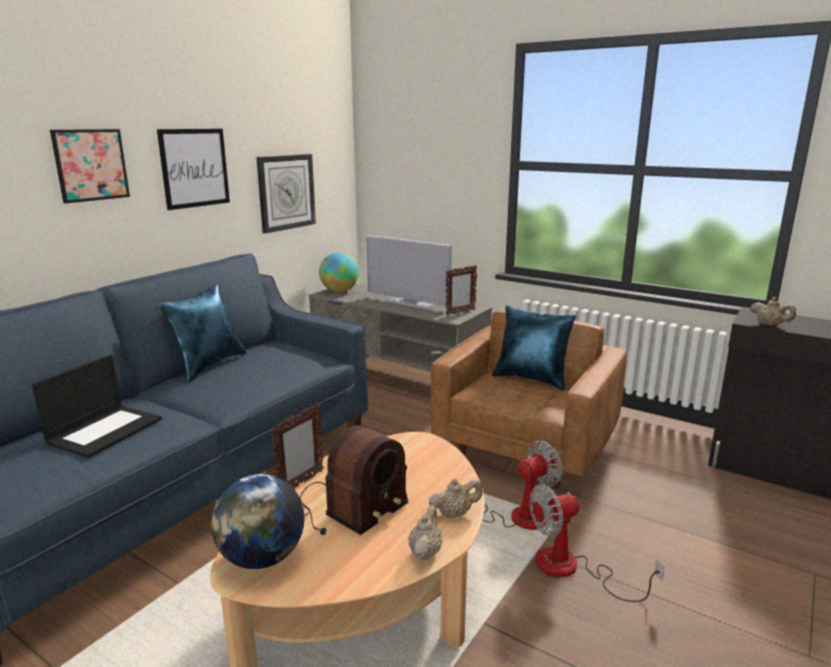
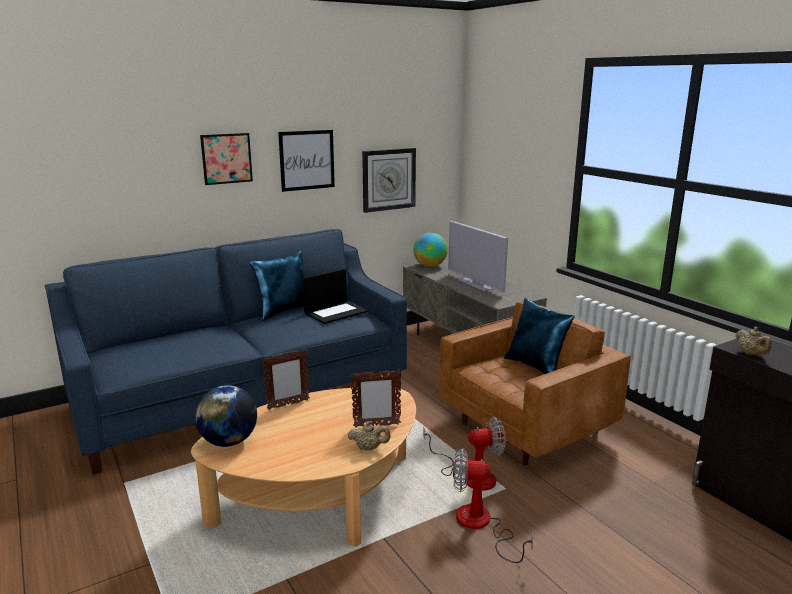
camera: 25 degrees right, 0 degrees up
(105, 430) = (190, 343): laptop -> laptop (335, 312)
(346, 509) = (302, 427): radio -> none
(425, 552) = (326, 465): beige teapot -> none
(460, 312) = (511, 299): picture frame -> picture frame (376, 425)

